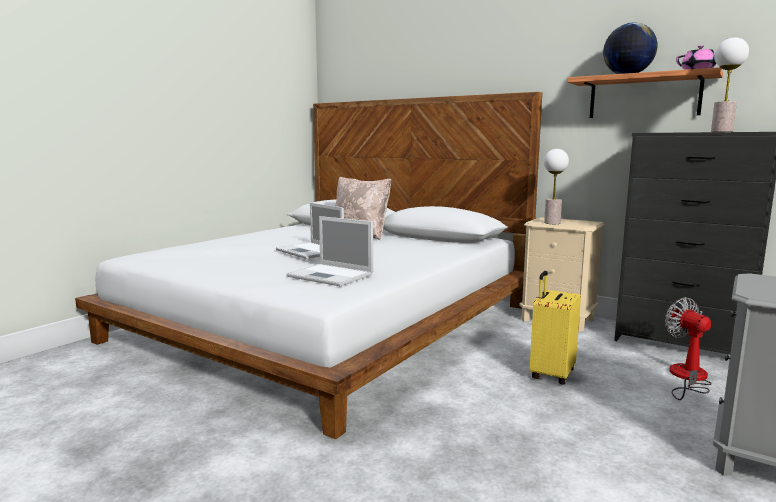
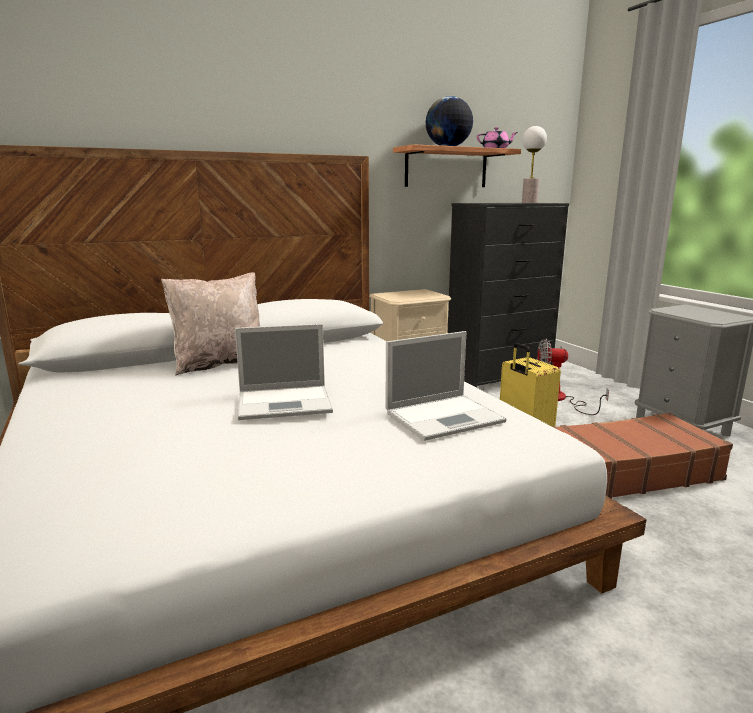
camera: 60 degrees left, 5 degrees up
(552, 223) = (411, 297): table lamp -> none
(560, 432) = (630, 470): none -> brown suitcase

